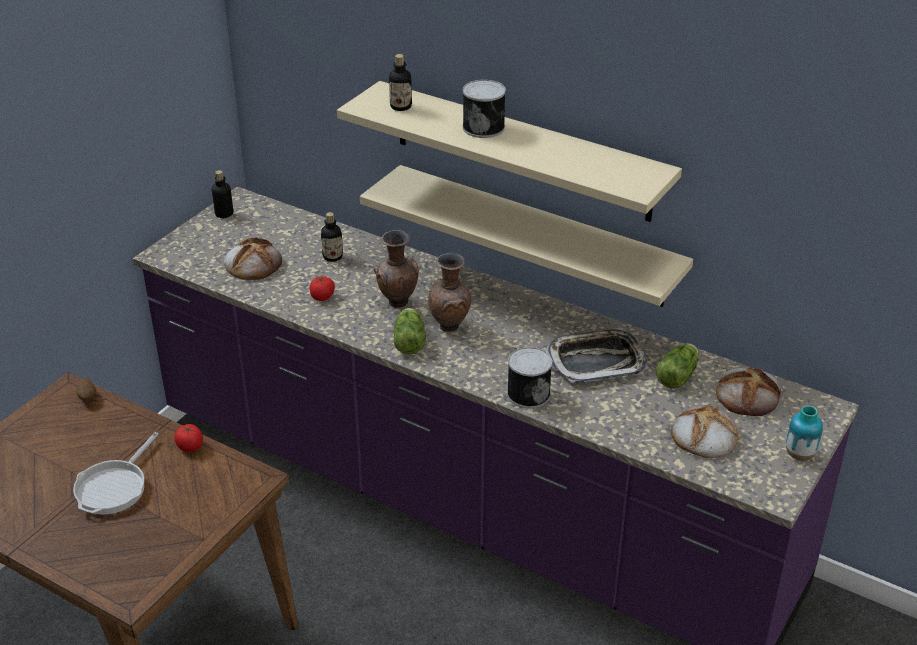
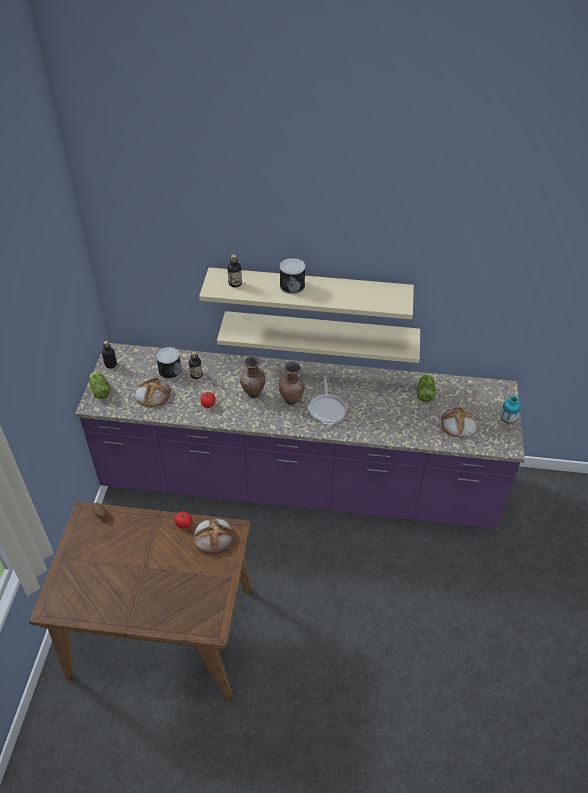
camera: 25 degrees left, 10 degrees up
(114, 487) = (158, 566): frying pan -> frying pan (327, 408)
(409, 340) = (275, 417): lettuce -> lettuce (100, 390)
(528, 393) = (358, 429): can -> can (169, 371)
(596, 361) = (380, 397): tray -> none
(748, 395) = (464, 393): bread -> bread (214, 537)

